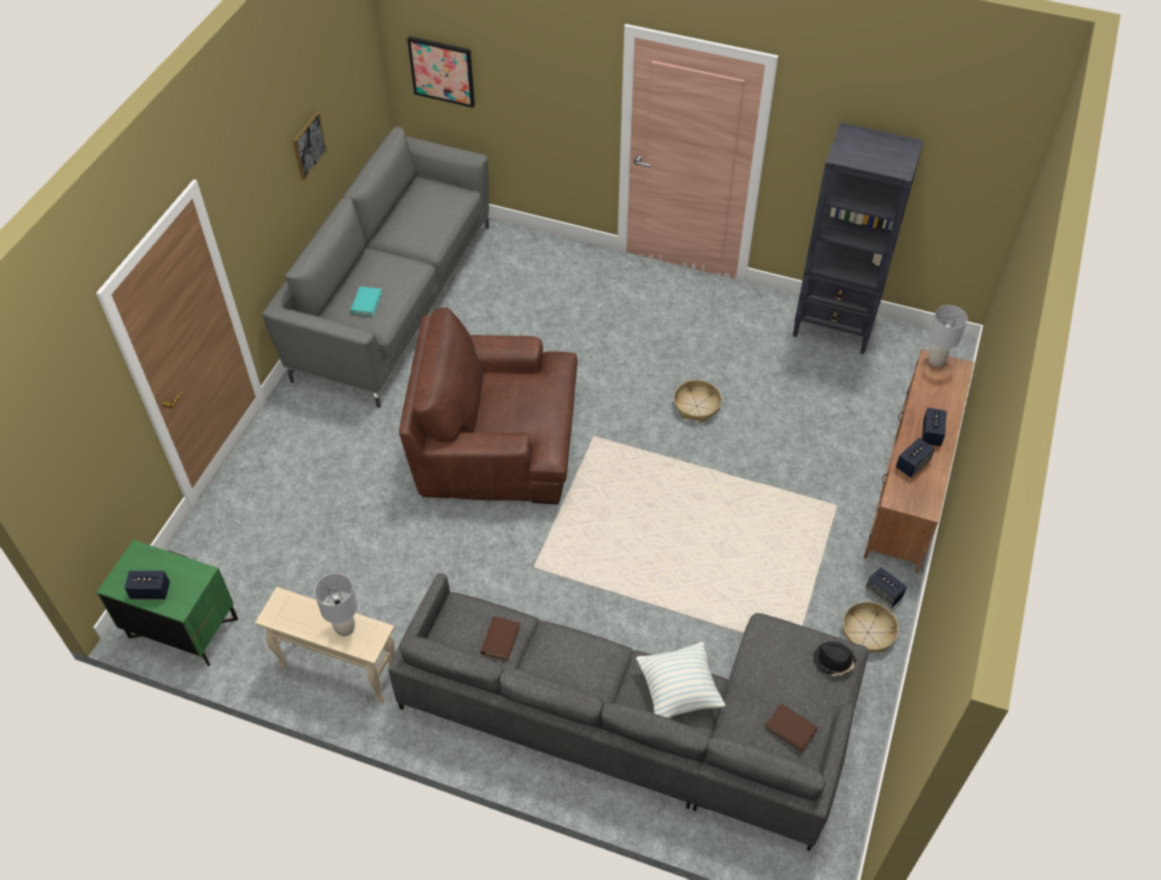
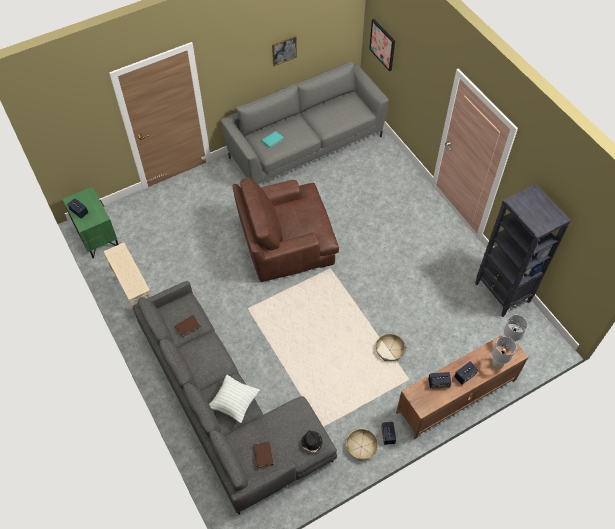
camera: 40 degrees right, 5 degrees up
(345, 628) = (131, 277): grey table lamp -> grey table lamp (497, 364)
(495, 442) = (285, 241): brown armchair -> brown armchair turned 60 degrees counterclockwise
(697, 406) = (391, 286): basket -> basket (389, 350)

